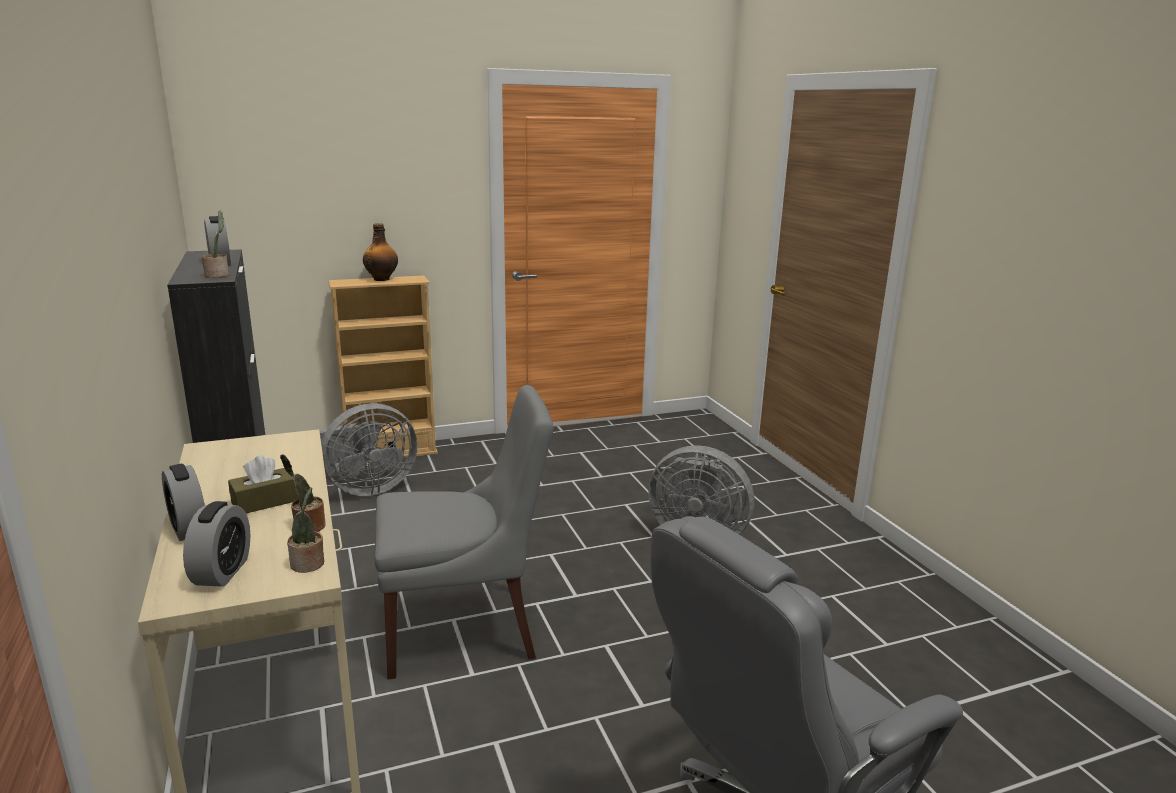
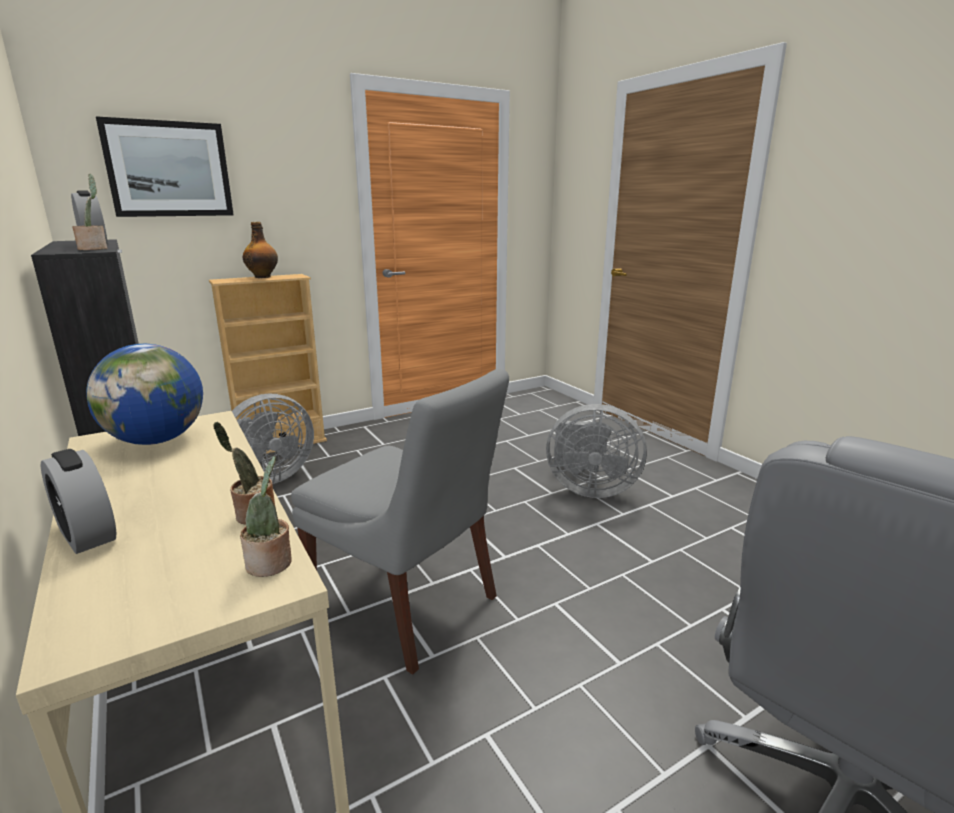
camera: 10 degrees left, 0 degrees up
(222, 572) = (147, 590): alarm clock -> none
(252, 453) = (157, 440): none -> globe
(265, 501) = (188, 491): brown tissue box -> none
(297, 172) = (169, 169): none -> picture
(465, 629) = (408, 606): grey chair -> grey chair turned 60 degrees clockwise

